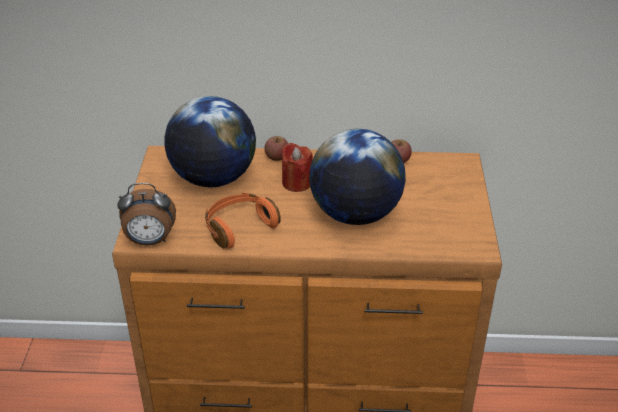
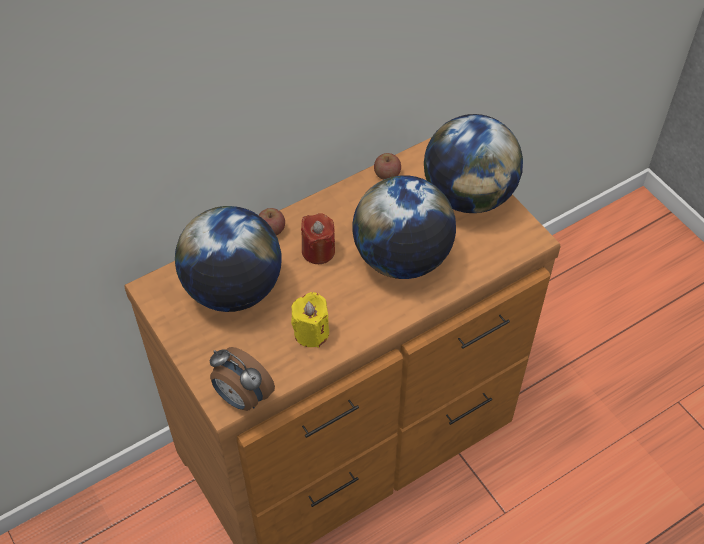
camera: 35 degrees left, 15 degrees up
(150, 241) = (242, 397): alarm clock -> alarm clock turned 75 degrees clockwise
(239, 227) = (311, 332): orange headphones -> yellow candle
(451, 199) = (468, 196): none -> globe

